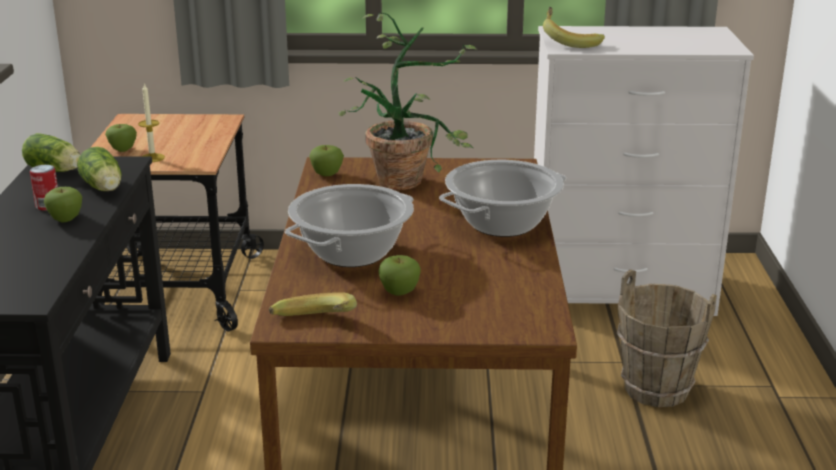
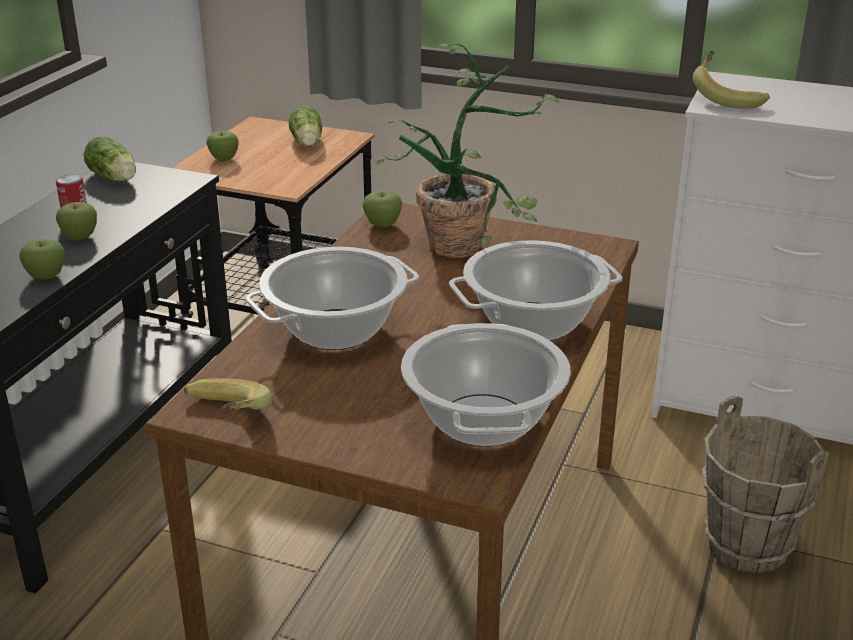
camera: 20 degrees right, 5 degrees up
(103, 188) = (143, 206): lettuce -> lettuce (307, 143)
(152, 158) = (245, 173): candle -> none
(399, 292) = (348, 393): apple -> apple (46, 276)
(518, 292) = (484, 421): none -> cooking pot

